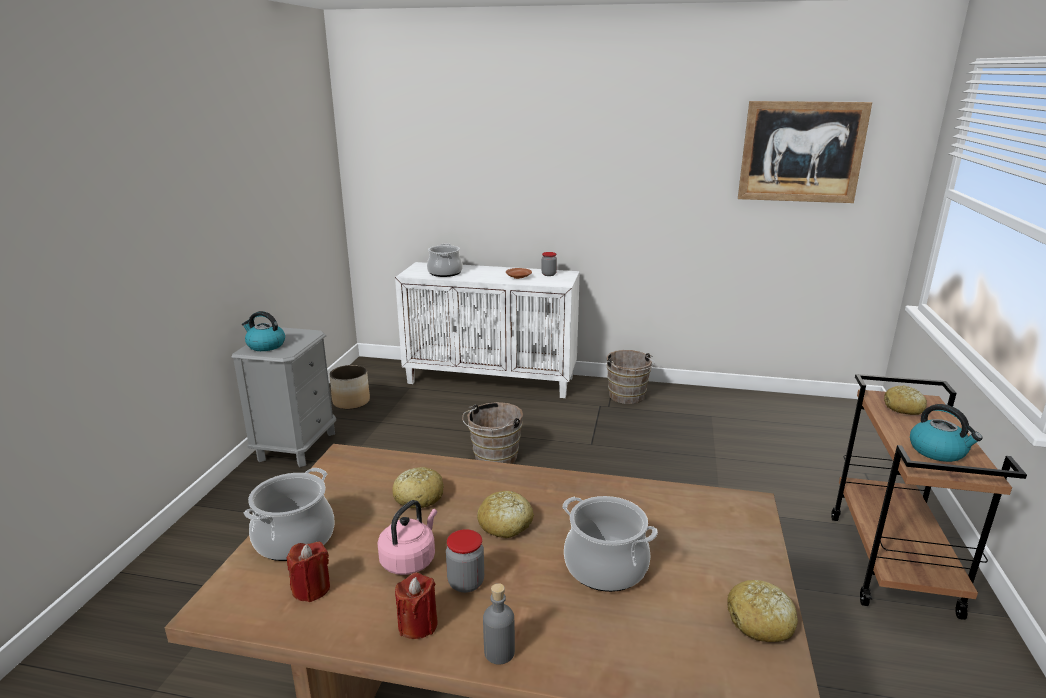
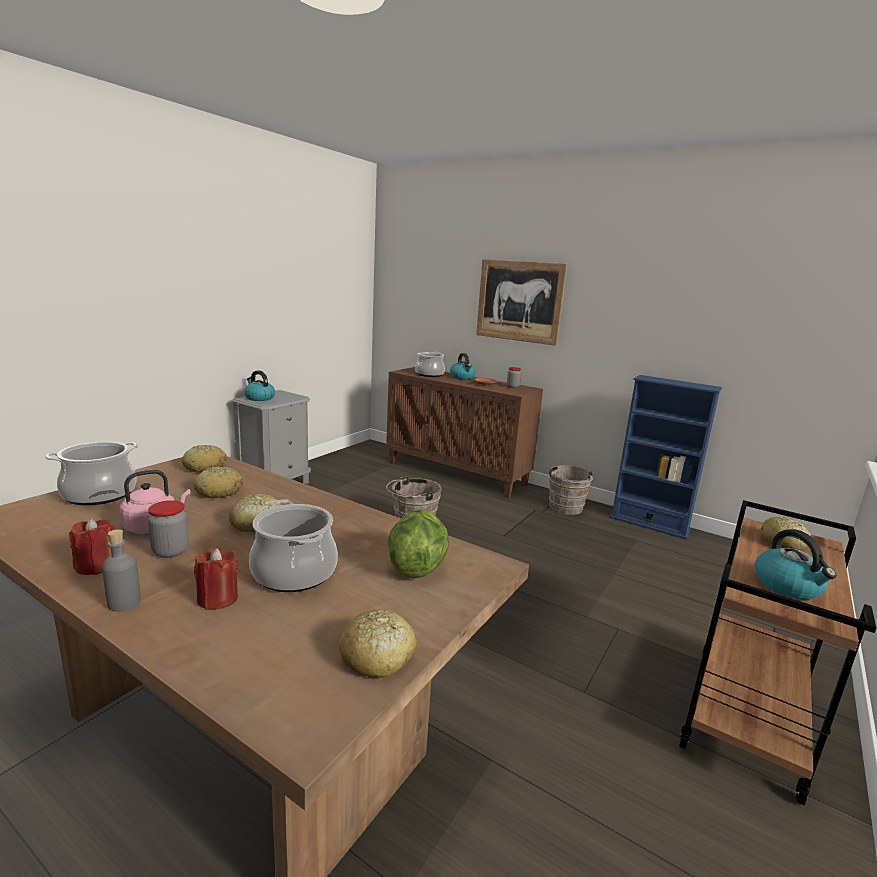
camera: 20 degrees right, 5 degrees down
(311, 589) = (64, 524): red candle -> red candle (218, 599)
(351, 402) = (338, 466): planter -> none
(362, 469) = (205, 467): none -> bread
(484, 270) = (462, 377): none -> kettle
(492, 380) = (457, 473): white cabinet -> brown cabinet
(695, 526) = (416, 567): none -> lettuce
(711, 394) = (649, 523): none -> blue bookcase
(801, 152) = (766, 292): picture -> picture (519, 301)

